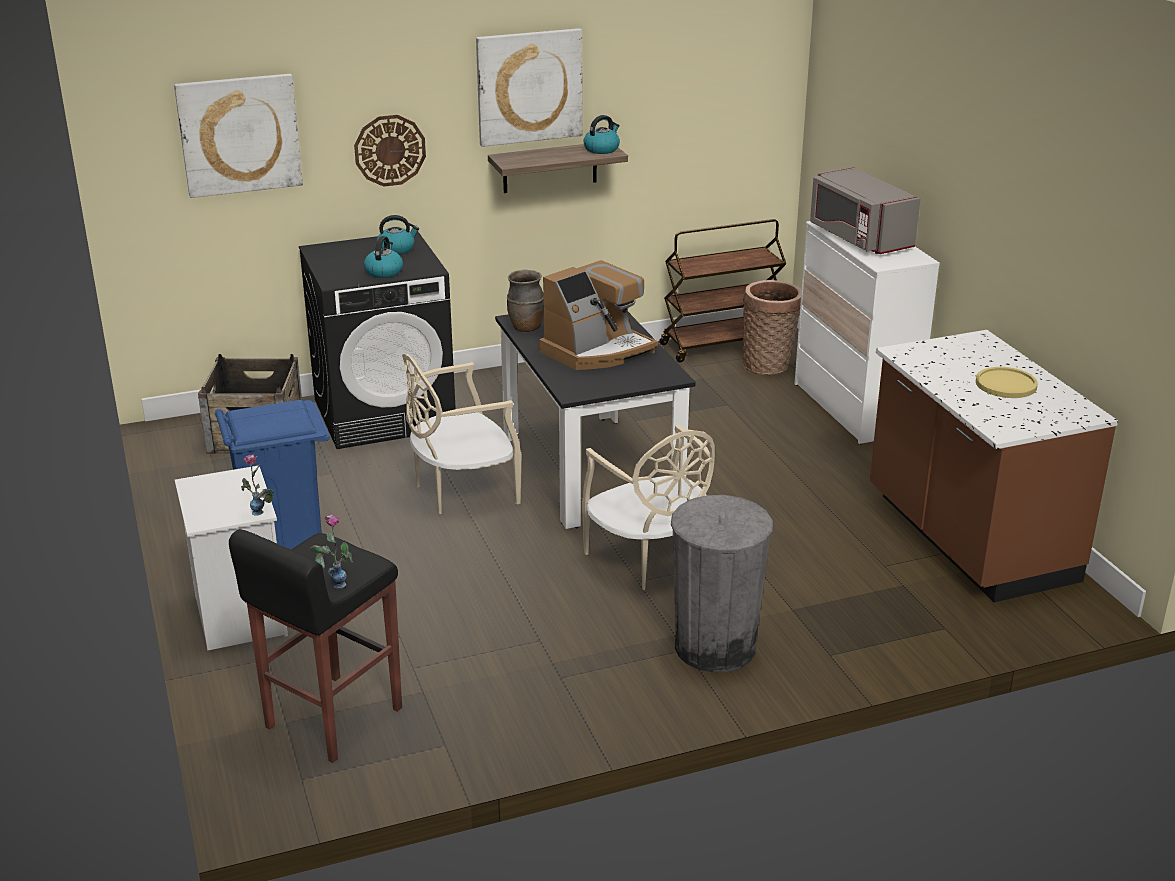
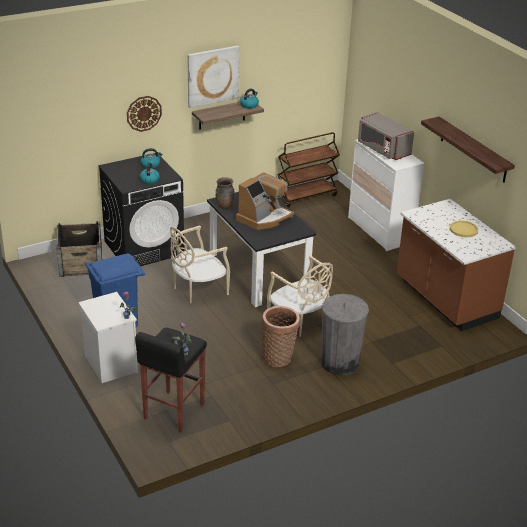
camera: 10 degrees left, 5 degrees up
(239, 135) = (70, 112): picture -> none
(768, 365) = (333, 207): basket -> basket (278, 358)
(1034, 219) = (473, 150): none -> shelf

